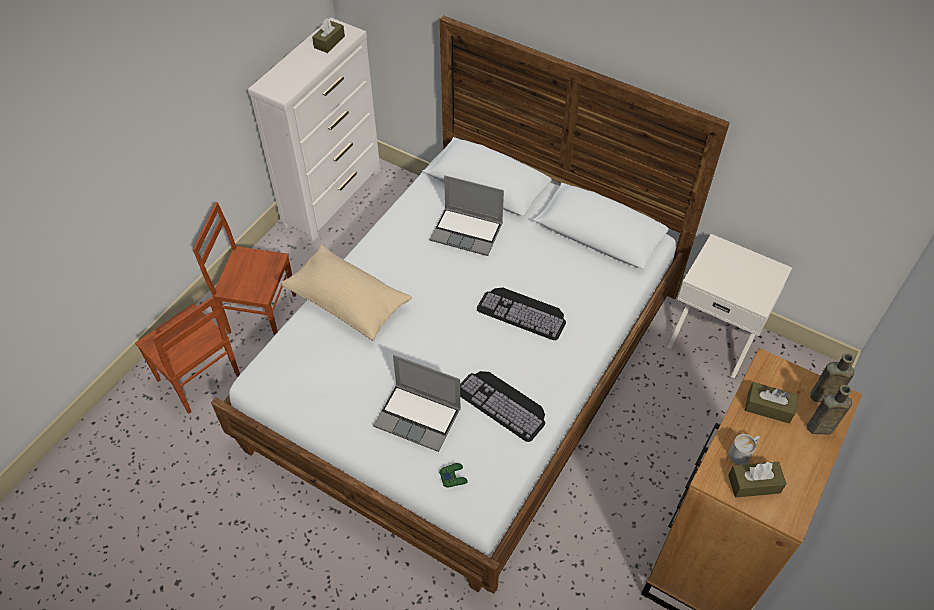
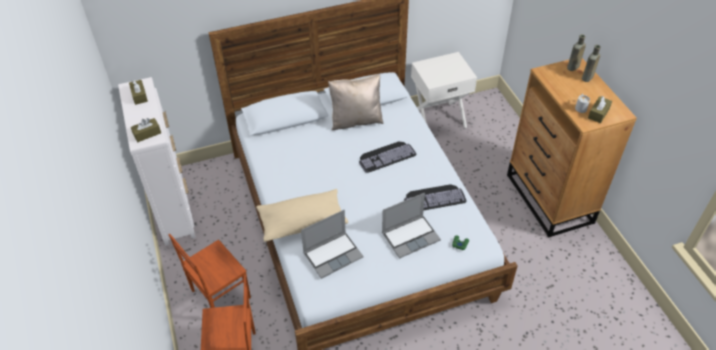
camera: 50 degrees left, 5 degrees down
(467, 232) = (310, 145): laptop -> laptop (333, 254)
(551, 246) = (356, 120): none -> beige pillow
(768, 407) = (564, 85): brown tissue box -> brown tissue box (147, 134)

